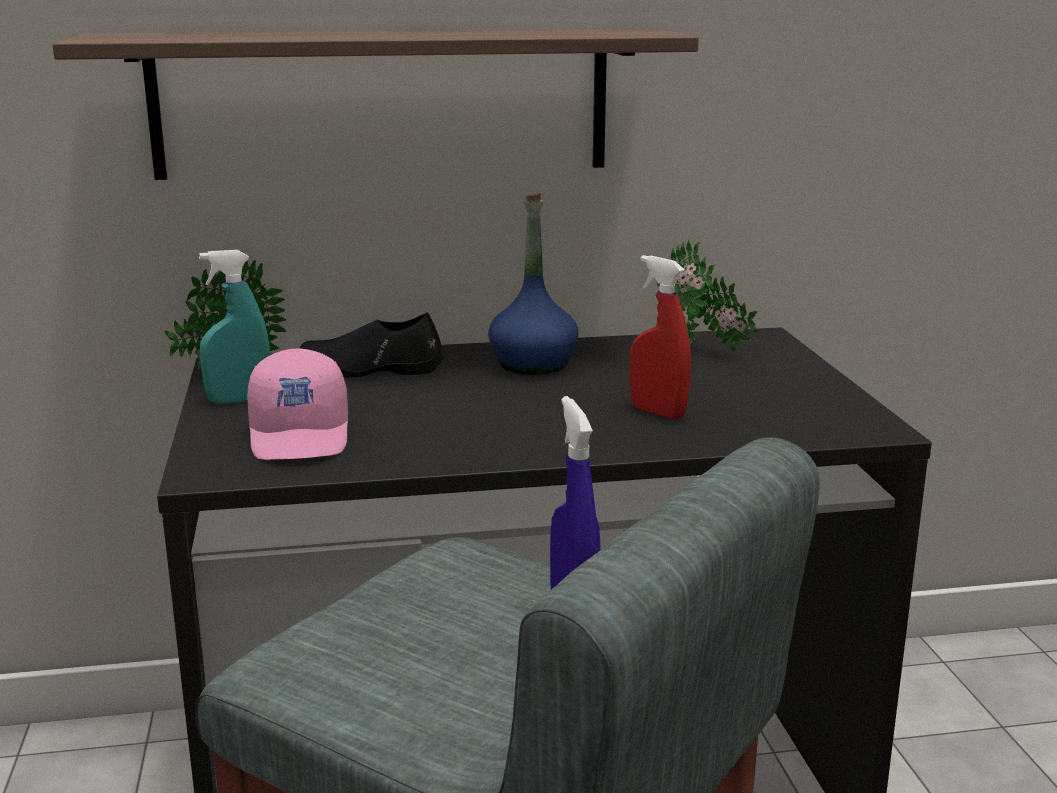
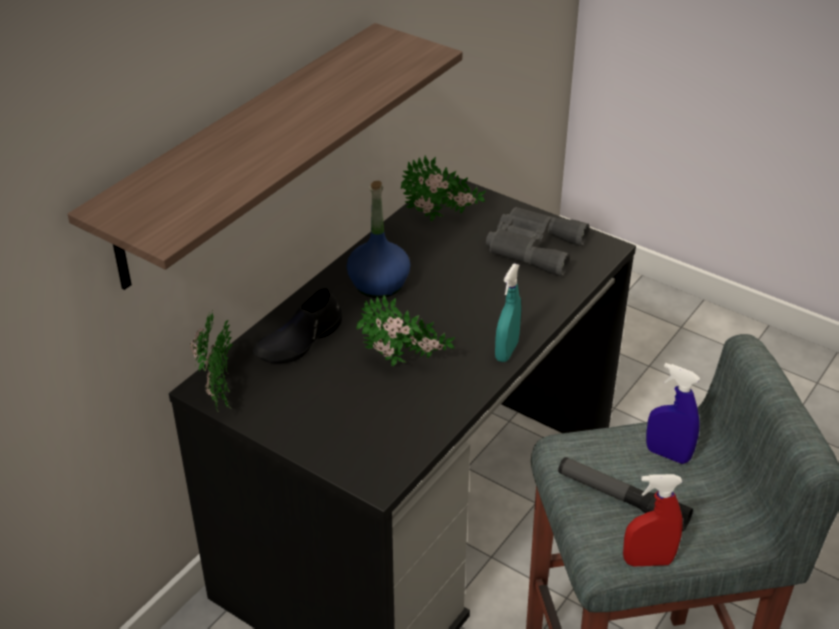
camera: 45 degrees left, 20 degrees up
(239, 400) = (279, 415): turquoise spray bottle -> turquoise spray bottle (506, 351)
(301, 436) = (370, 421): pink cap -> none
(419, 627) = (622, 499): none -> flashlight
(428, 417) = (404, 364): none -> potted plant
(658, 412) = (502, 291): red spray bottle -> red spray bottle (647, 561)
(773, 398) = (532, 247): none -> grey binoculars

